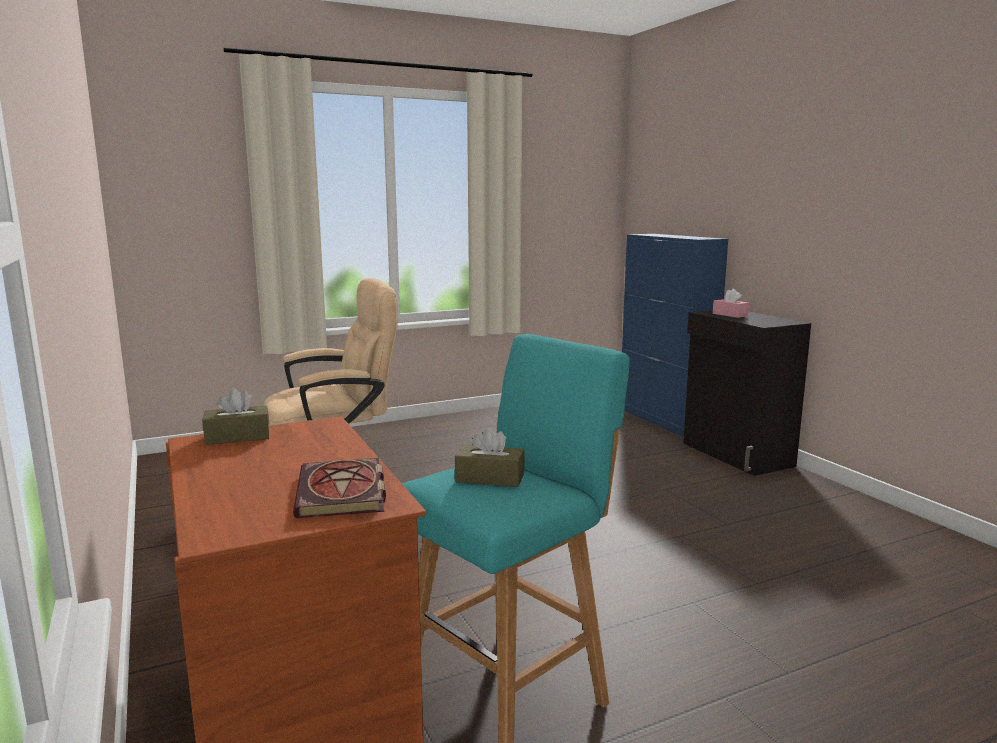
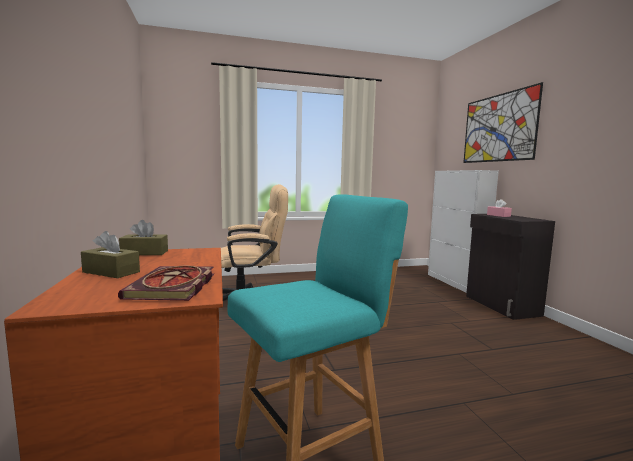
camera: 10 degrees right, 5 degrees down
(490, 478) = (299, 290): brown tissue box -> brown tissue box (111, 272)
(664, 420) = (455, 282): blue cabinet -> white cabinet
(726, 168) = (498, 128): none -> picture

